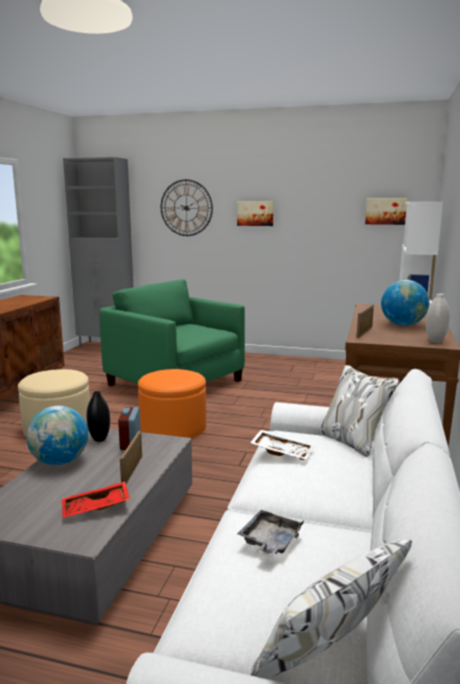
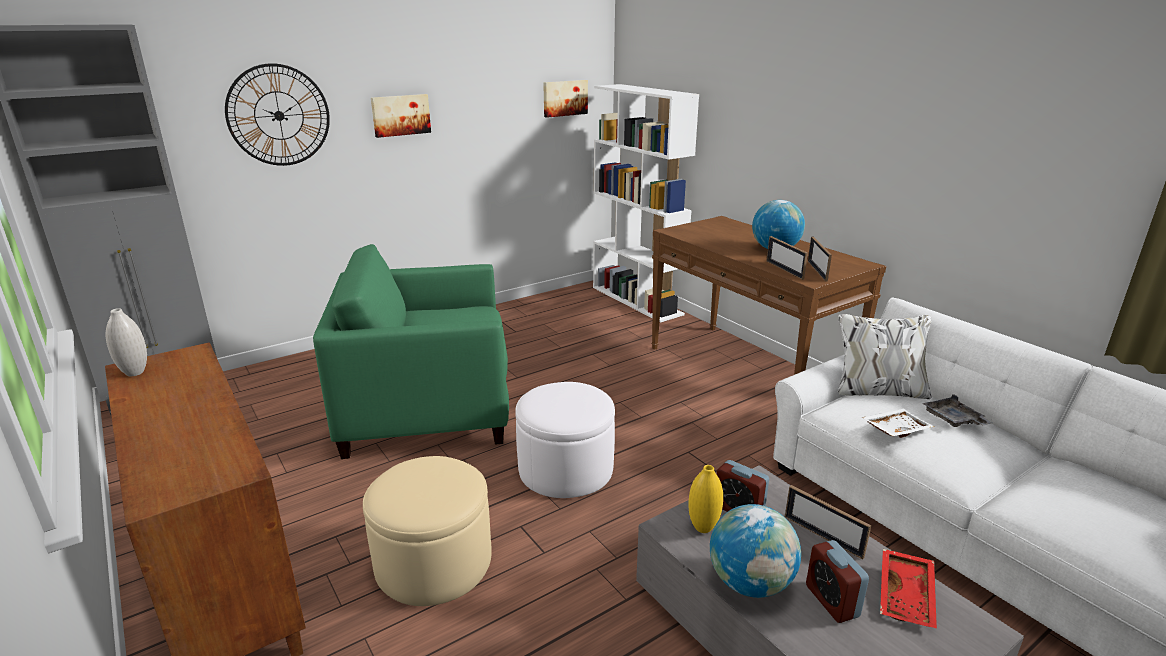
camera: 50 degrees left, 10 degrees up
(66, 486) = (831, 601): none -> alarm clock
(99, 439) = (703, 528): black vase -> yellow vase
(173, 427) = (565, 469): orange ottoman -> white ottoman
(270, 542) = (1086, 511): grey tray -> grey tray (953, 419)
(387, 338) = (817, 271): none -> picture frame
(435, 341) = (850, 262): white vase -> white vase (135, 373)

